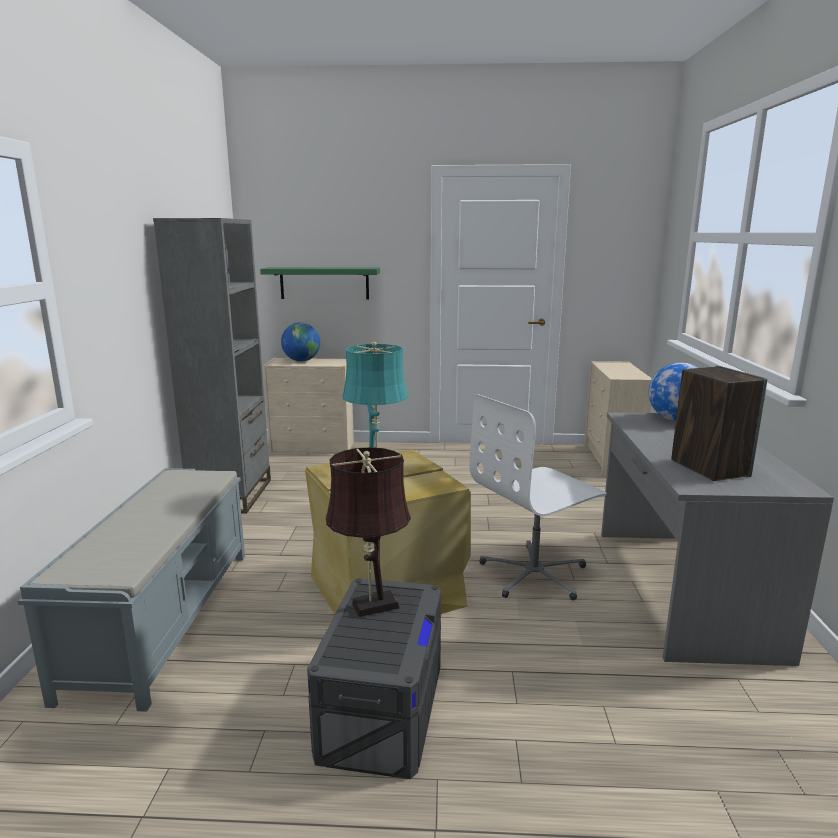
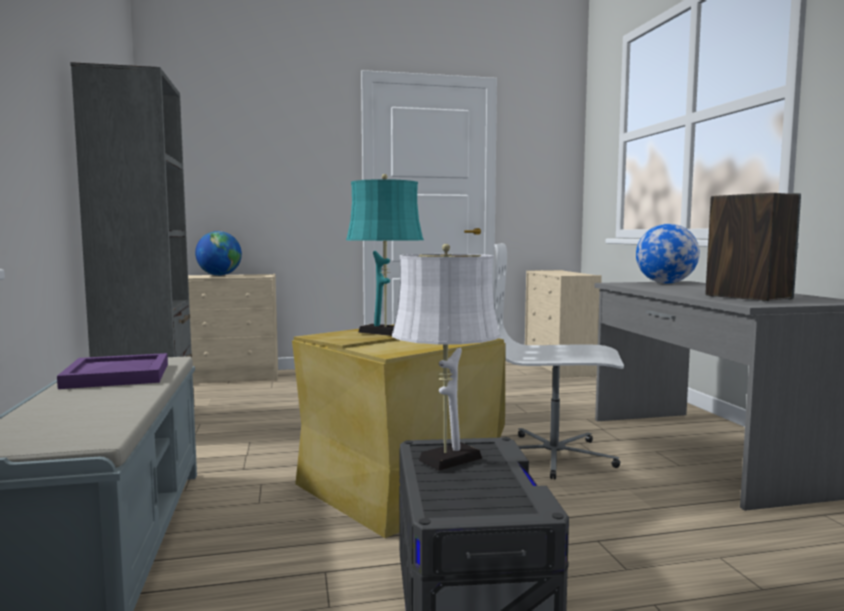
camera: 15 degrees left, 10 degrees down
(170, 495) = (115, 376): none -> purple tray
(324, 283) = (244, 190): green shelf -> none
(370, 606) = (445, 460): brown table lamp -> white table lamp
(535, 574) = (554, 456): white office chair -> white office chair turned 60 degrees clockwise

